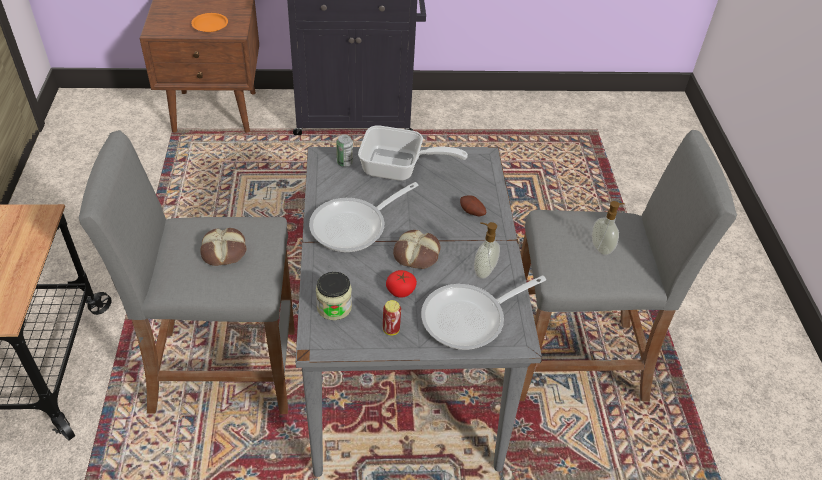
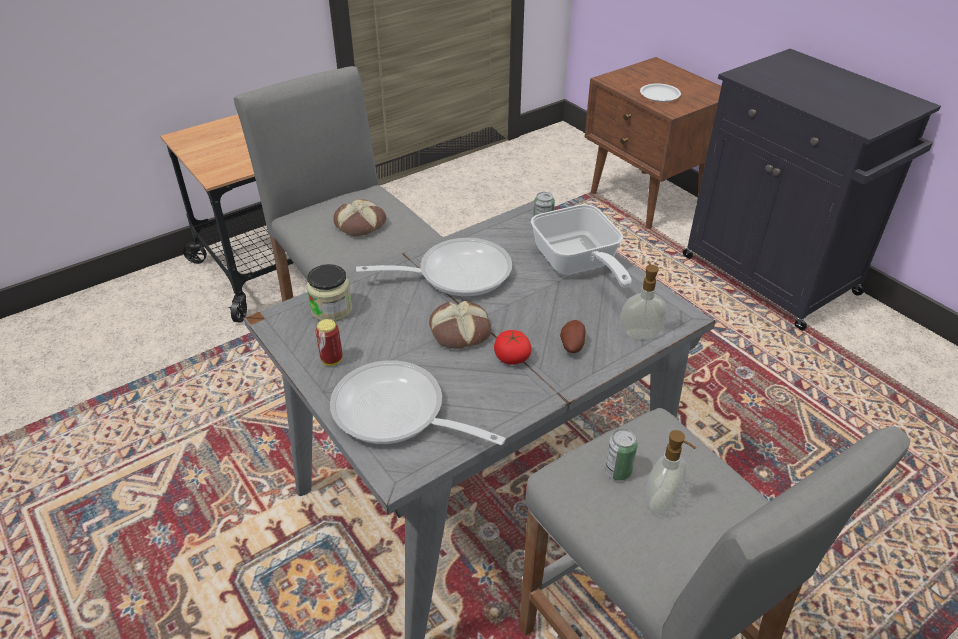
camera: 60 degrees right, 5 degrees down
(210, 25) = (659, 95): orange plate -> white plate
(354, 227) = (456, 274): frying pan -> frying pan turned 150 degrees clockwise
(400, 290) = (394, 343): tomato -> tomato (512, 357)
(483, 271) = (485, 394): soap dispenser -> soap dispenser (640, 333)
(570, 252) = (618, 471): none -> can

